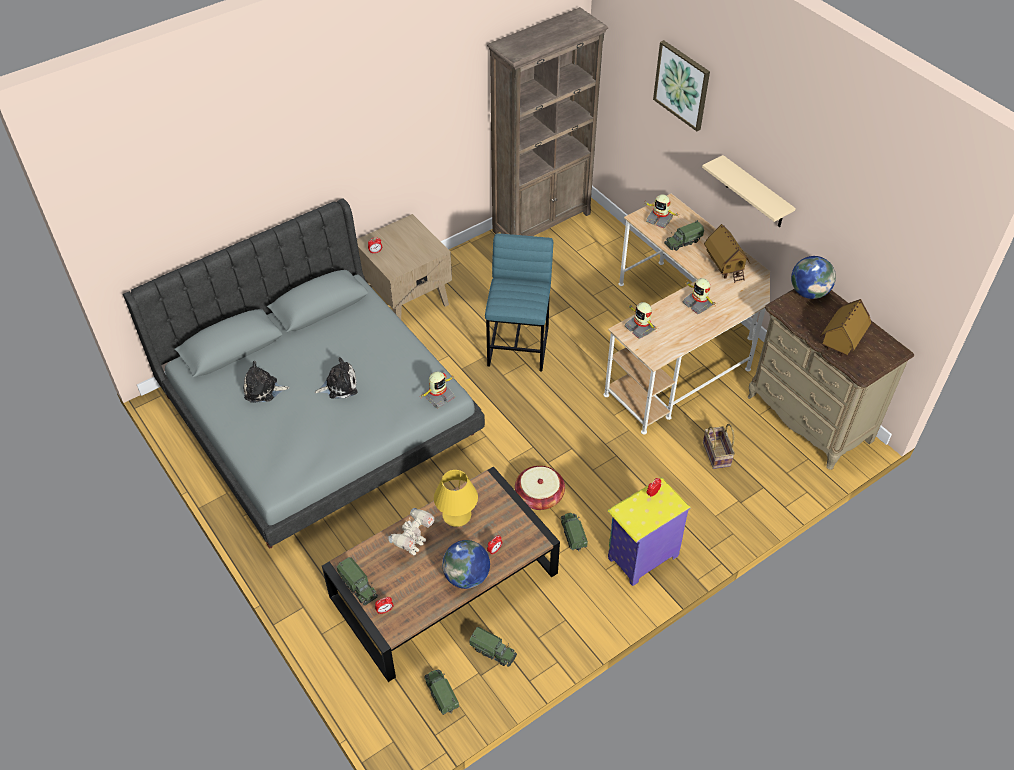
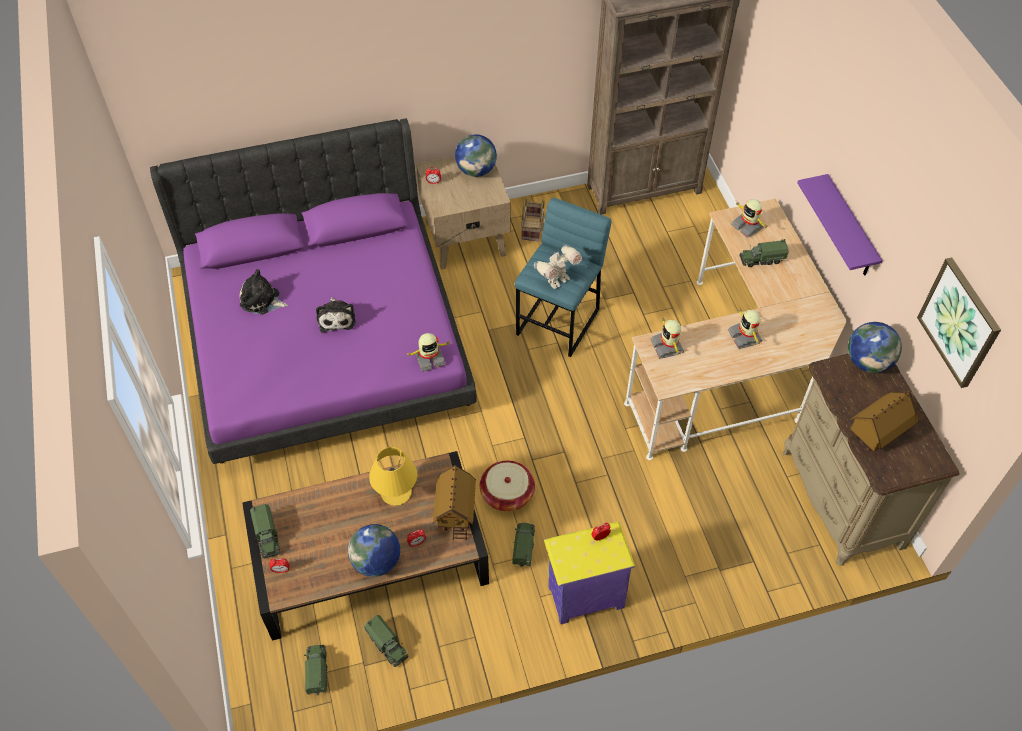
camera: 20 degrees right, 5 degrees up
(319, 416) = (326, 339): grey bed -> purple bed
(339, 385) = (336, 318): plush toy -> plush toy turned 75 degrees clockwise
(408, 233) = (476, 170): none -> globe
(413, 544) = (339, 510): toy robot -> toy robot (557, 280)
(682, 85) = (805, 81): picture -> picture (960, 322)
(717, 454) = (719, 508): basket -> basket (533, 229)
(724, 266) = (796, 301): toy house -> toy house (455, 512)
(755, 193) = (849, 229): beige shelf -> purple shelf

